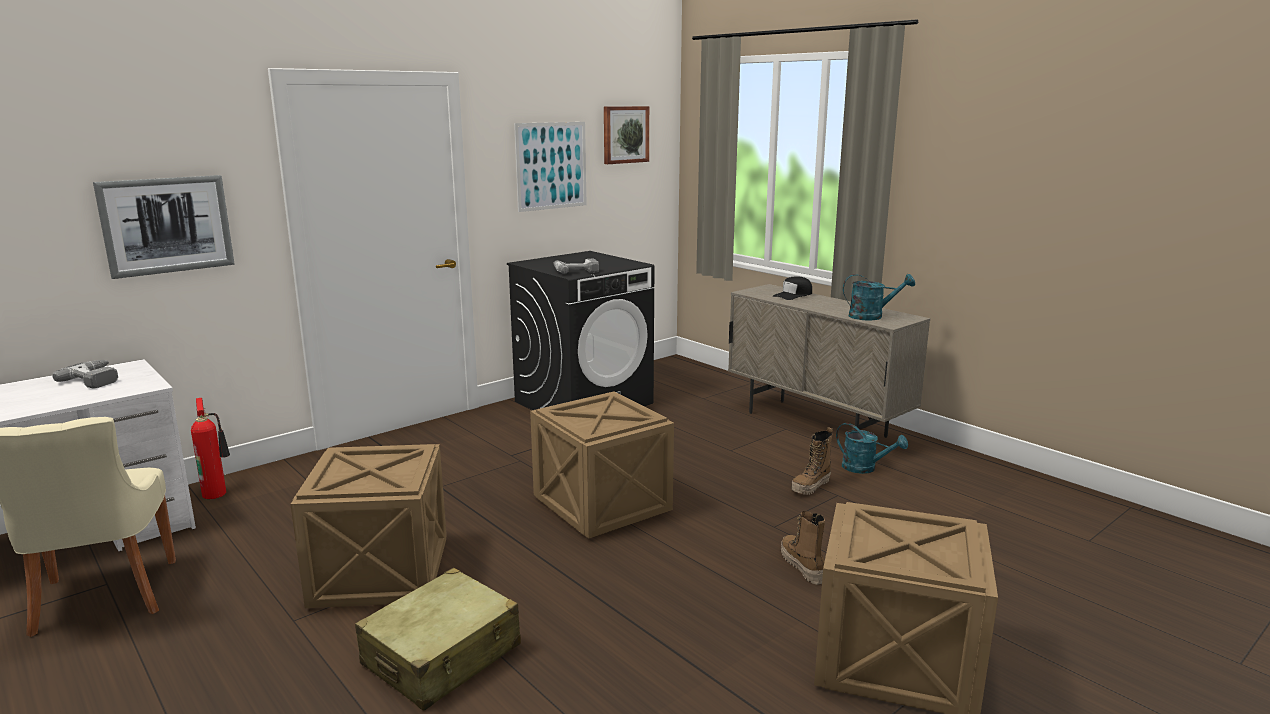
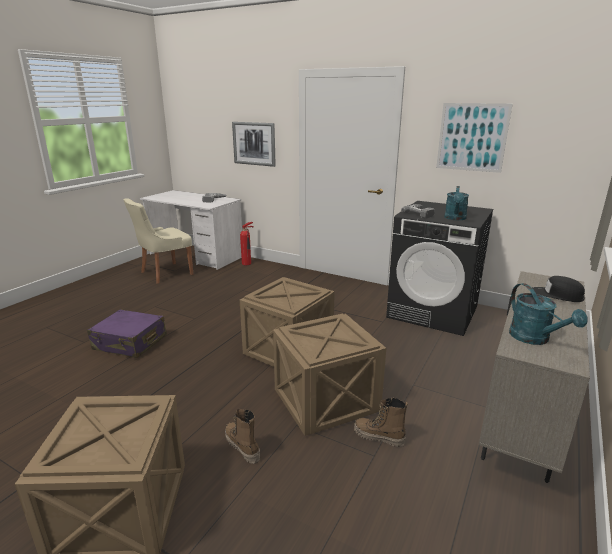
camera: 70 degrees right, 5 degrees up
(381, 571) = (195, 311): crate -> crate (327, 401)
(442, 656) = (130, 343): beige suitcase -> purple suitcase
(625, 134) = (560, 117): picture -> none
(802, 566) = (242, 447): boot -> boot turned 90 degrees counterclockwise
(865, 468) = (447, 470): turquoise watering can -> turquoise watering can (455, 218)

